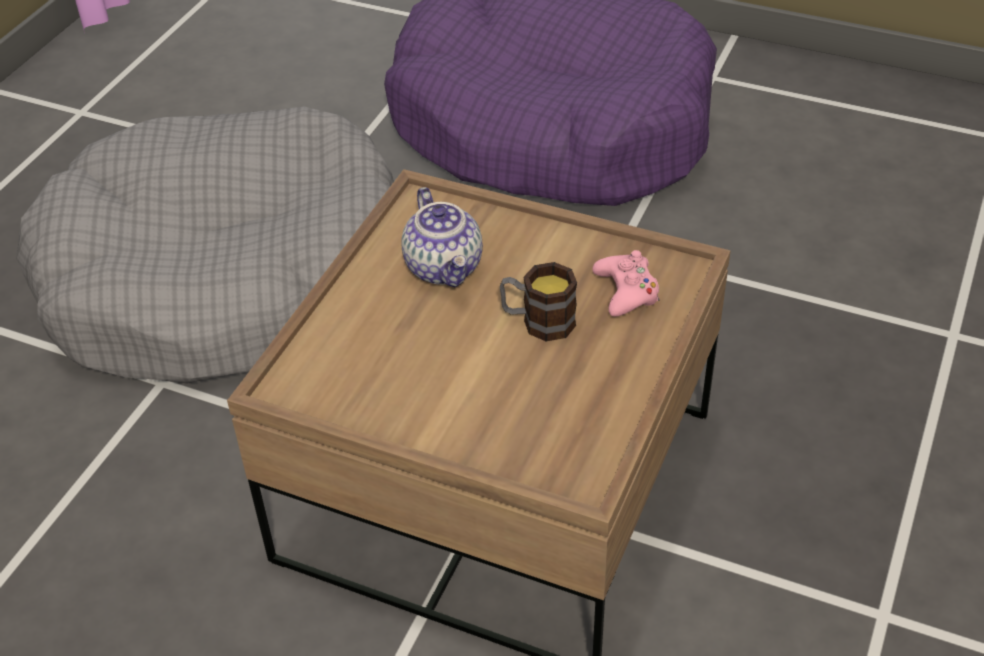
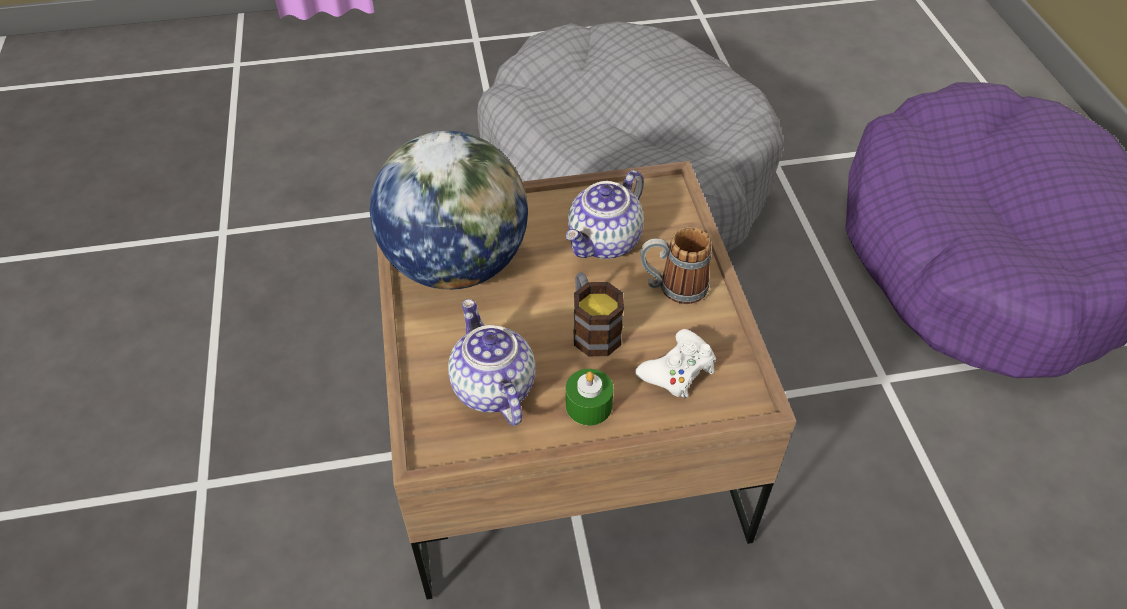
camera: 55 degrees right, 5 degrees up
(375, 377) = (456, 264): none -> globe
(536, 252) = (672, 288): none -> mug
(548, 415) = (492, 387): none -> teapot
(618, 361) = (588, 405): none -> green candle
(626, 292) = (678, 370): pink game controller -> white game controller

